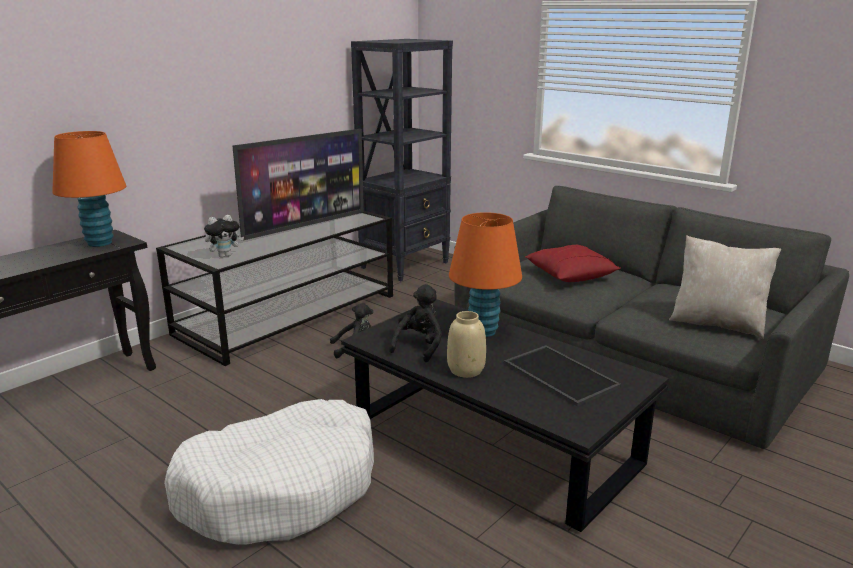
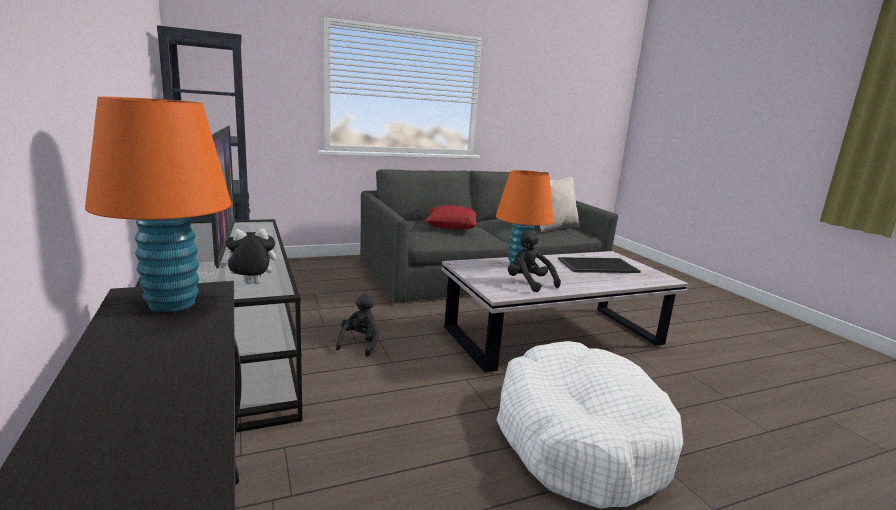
camera: 65 degrees left, 5 degrees down
(225, 256) = (251, 285): plush toy -> plush toy turned 105 degrees counterclockwise
(465, 370) = (577, 282): beige vase -> none
(493, 441) = (555, 337): black coffee table -> white coffee table

